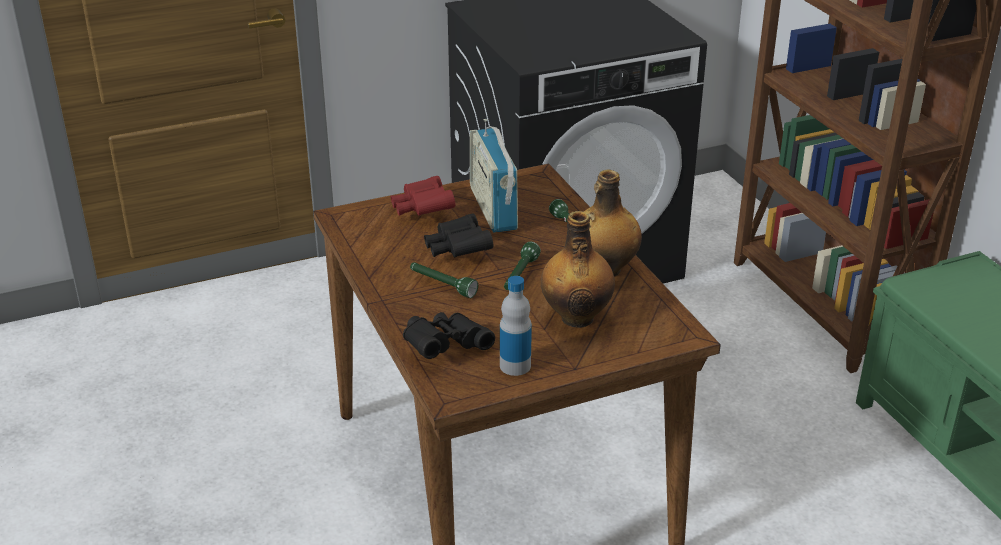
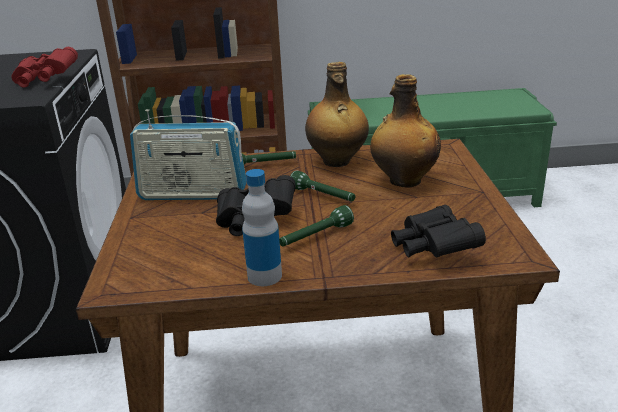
camera: 70 degrees left, 5 degrees down
(422, 210) = (157, 231): red binoculars -> red binoculars (44, 81)
(515, 366) = (473, 217): bottle -> bottle (264, 276)

